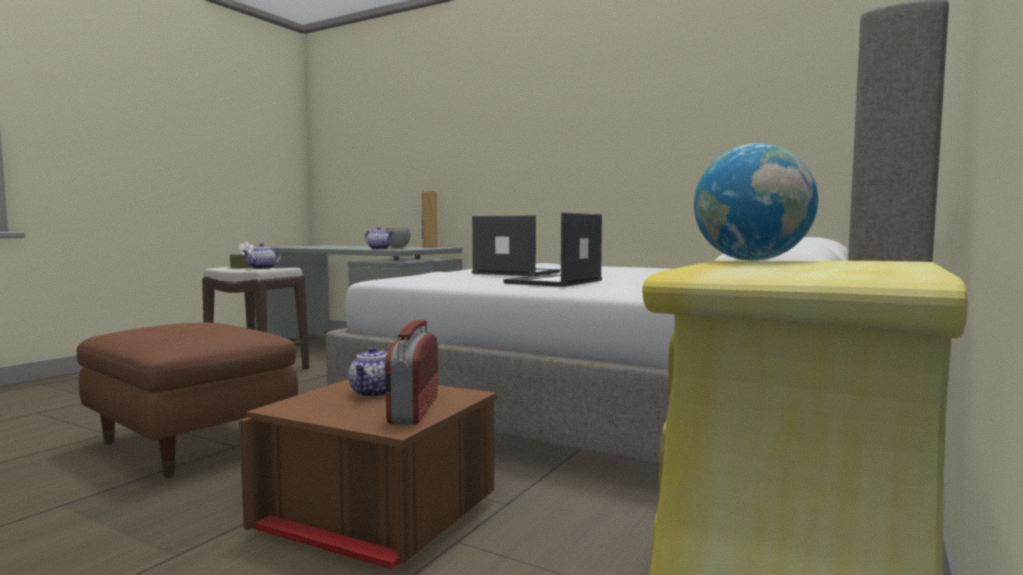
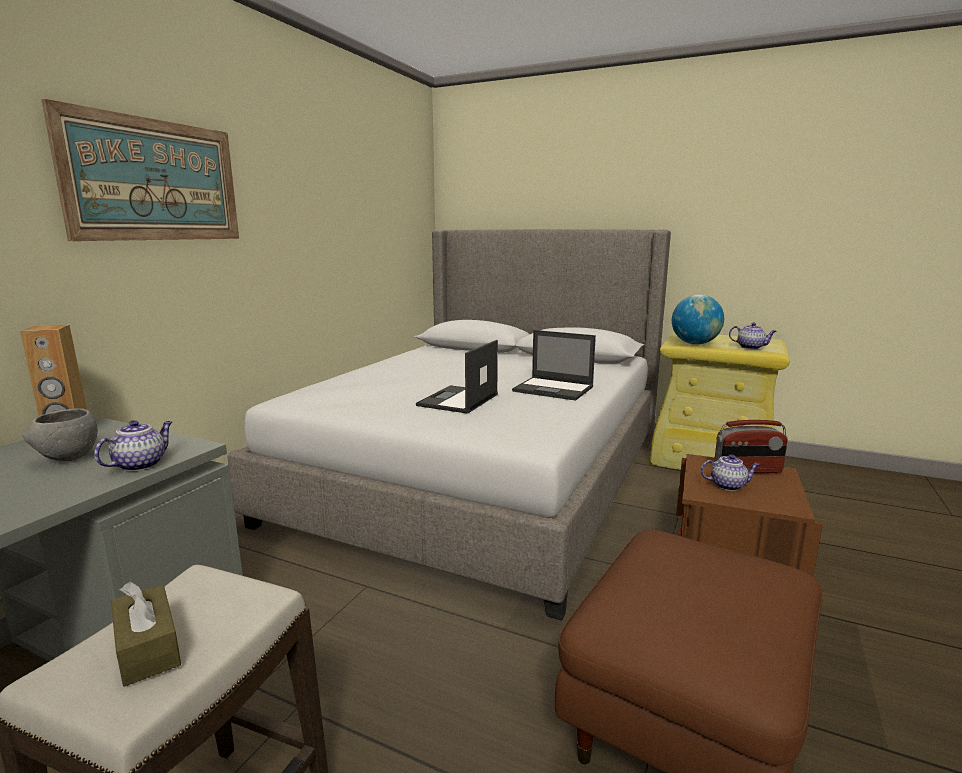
camera: 95 degrees left, 10 degrees up
(262, 268) = (236, 600): teapot -> teapot (751, 347)
(509, 113) = (155, 180): none -> picture

